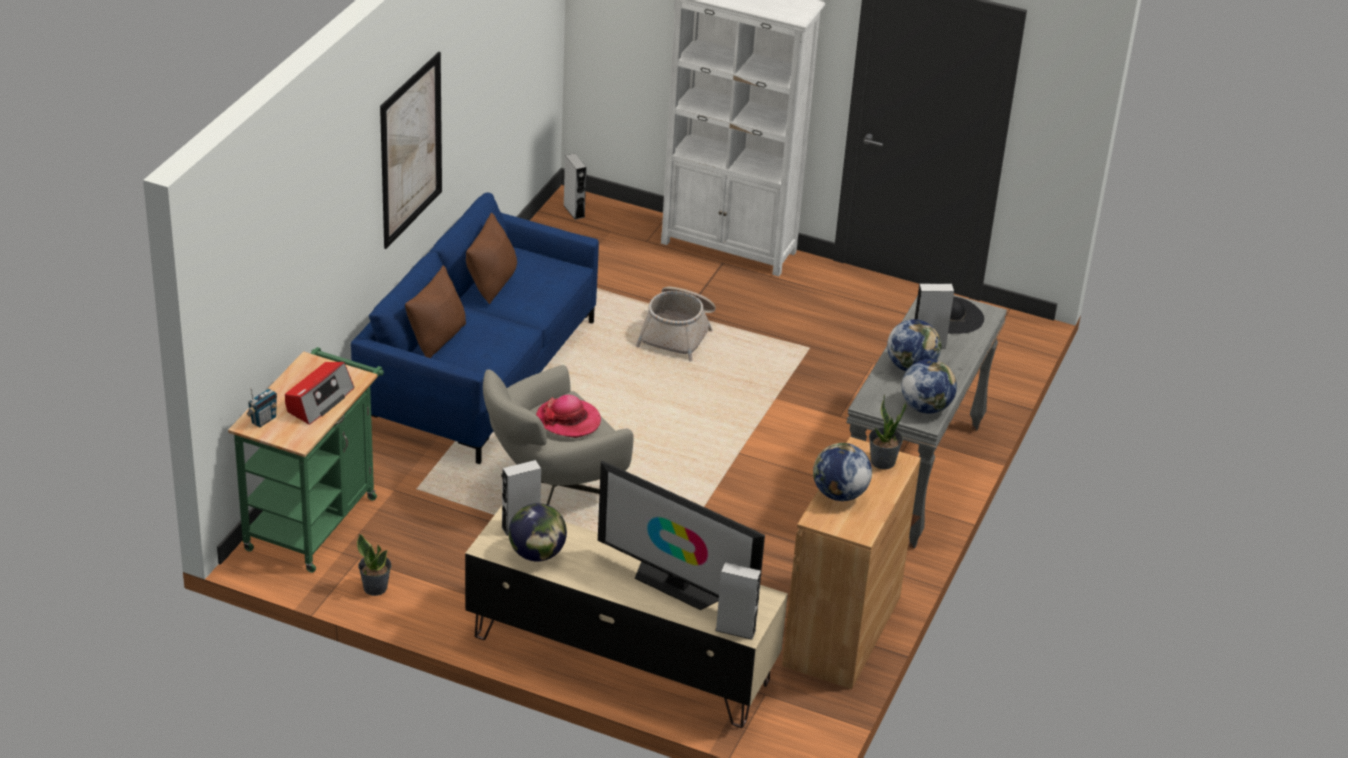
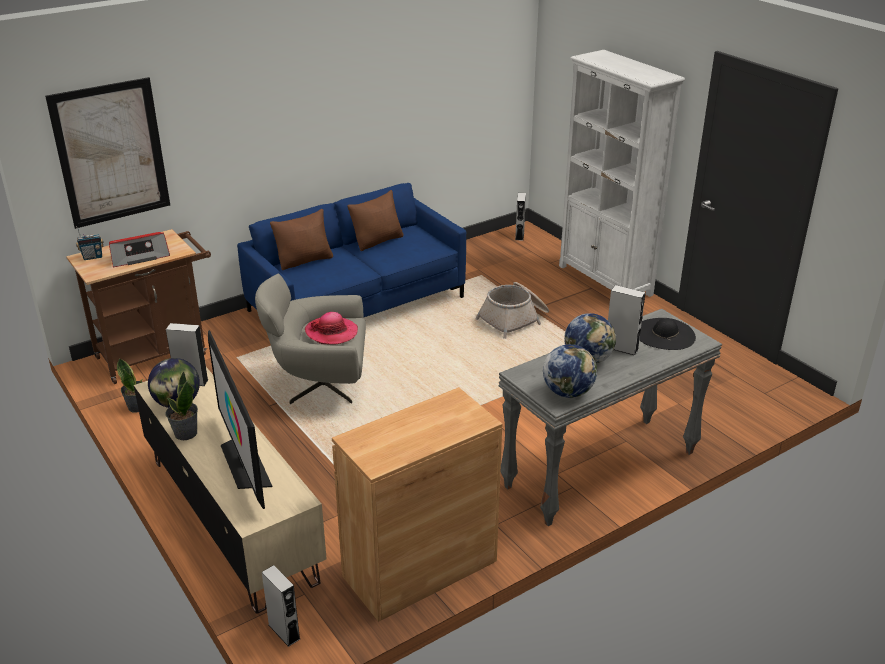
camera: 35 degrees right, 5 degrees down
(315, 517) = (157, 353): green cart -> brown cart
(411, 150) = (323, 120): picture -> picture (111, 153)
(735, 630) = (244, 516): grey speaker -> grey speaker (284, 632)
(839, 494) = (395, 427): globe -> none
(882, 462) = (463, 415): potted plant -> potted plant (185, 433)

